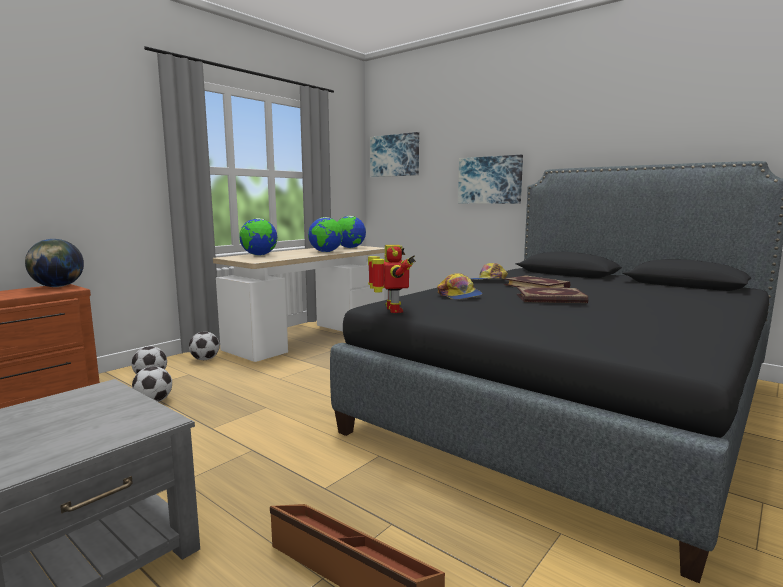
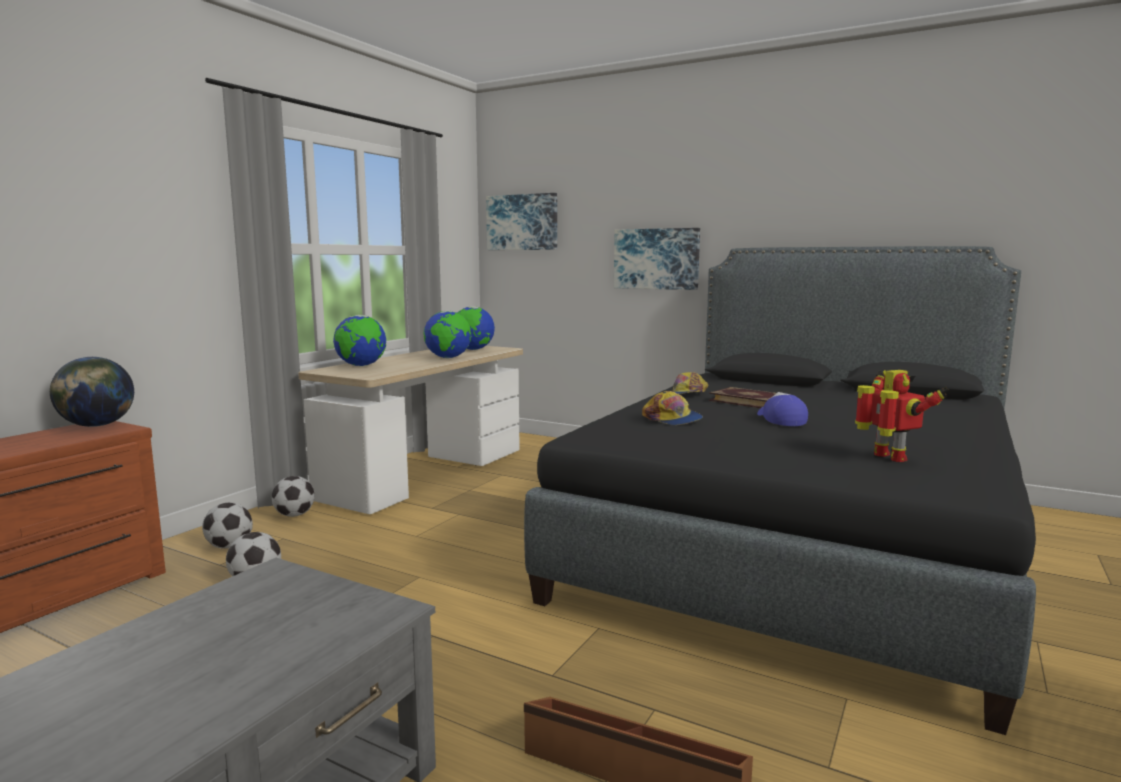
camera: 10 degrees left, 0 degrees up
(392, 310) = (607, 444): toy robot -> toy robot (888, 458)
(550, 299) = (780, 419): book -> cap

